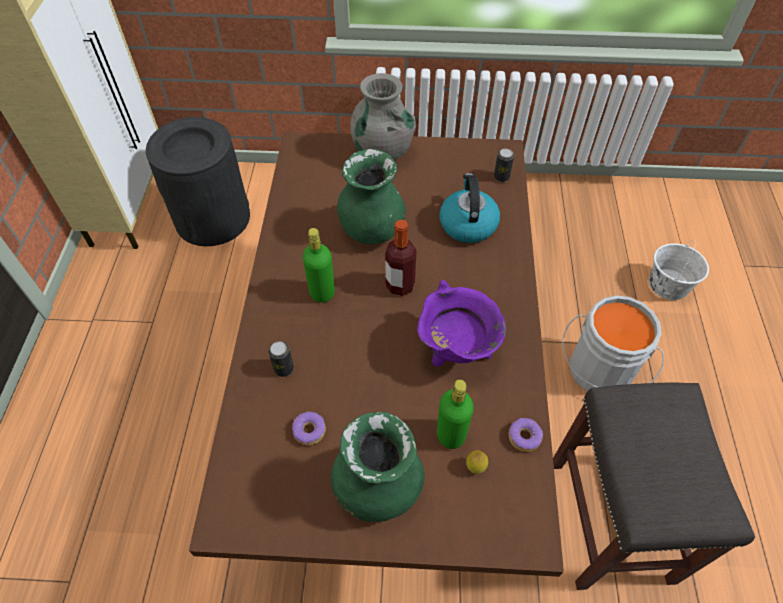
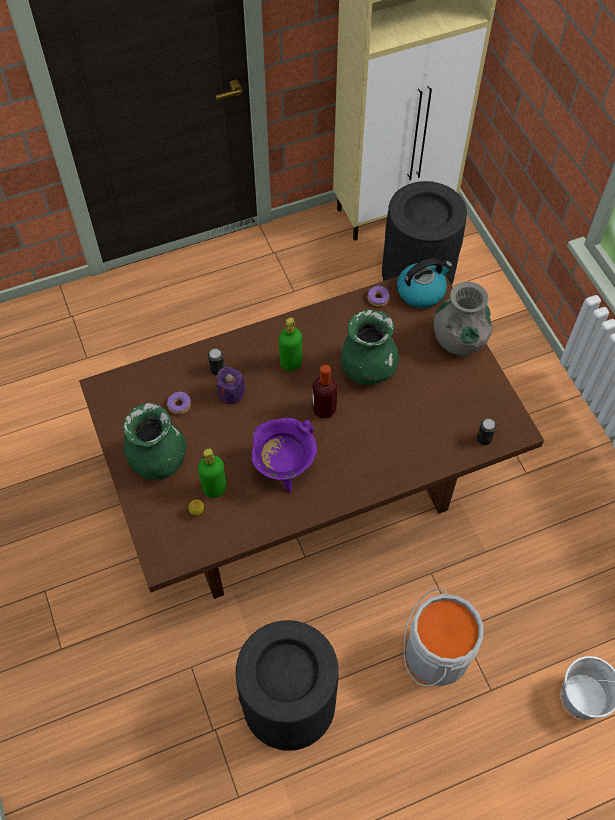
camera: 65 degrees right, 5 degrees up
(327, 367) = (231, 393): none -> purple candle
(467, 224) = (413, 432): kettle -> kettle (421, 291)
(524, 437) = (234, 535): donut -> donut (378, 298)
(611, 522) = (288, 703): grey stool -> black trash can

